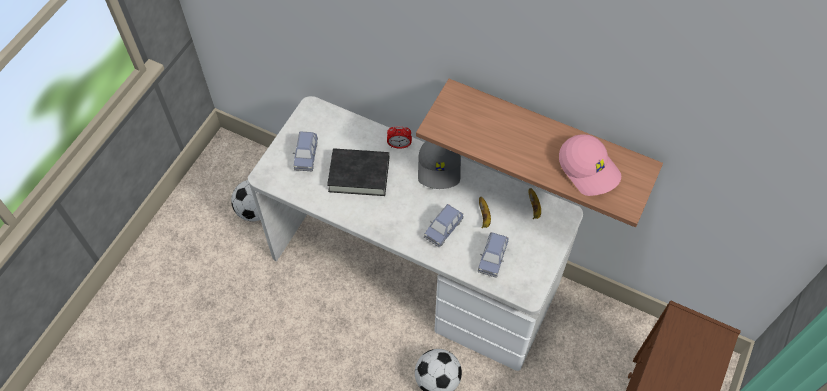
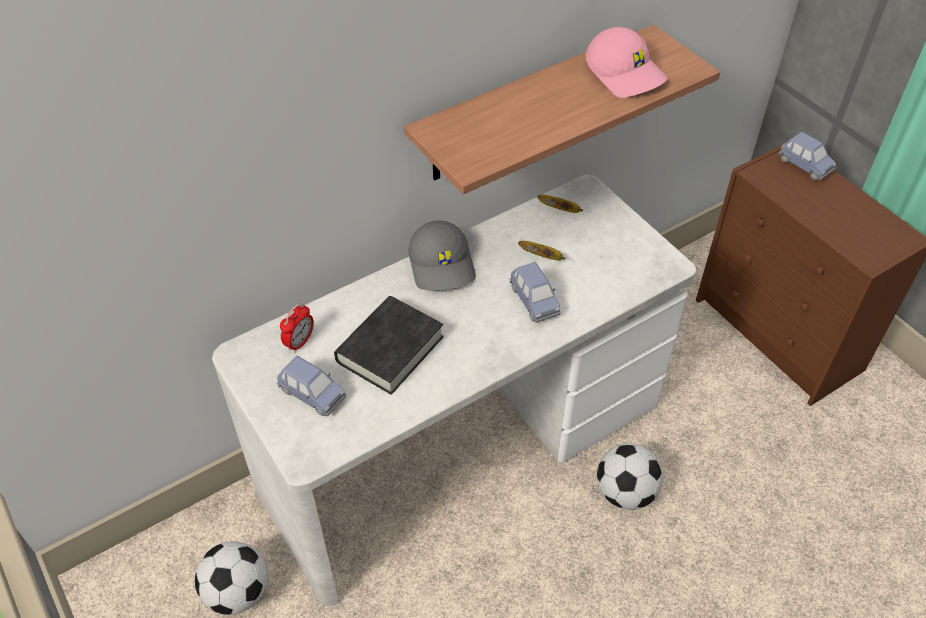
camera: 60 degrees left, 10 degrees down
(399, 145) = (378, 289): alarm clock -> alarm clock (299, 342)
(440, 168) = (443, 265): grey cap -> grey cap turned 45 degrees clockwise
(492, 258) = (604, 275): blue toy car -> blue toy car (804, 165)
(589, 169) = (626, 73): pink cap -> pink cap turned 60 degrees clockwise

